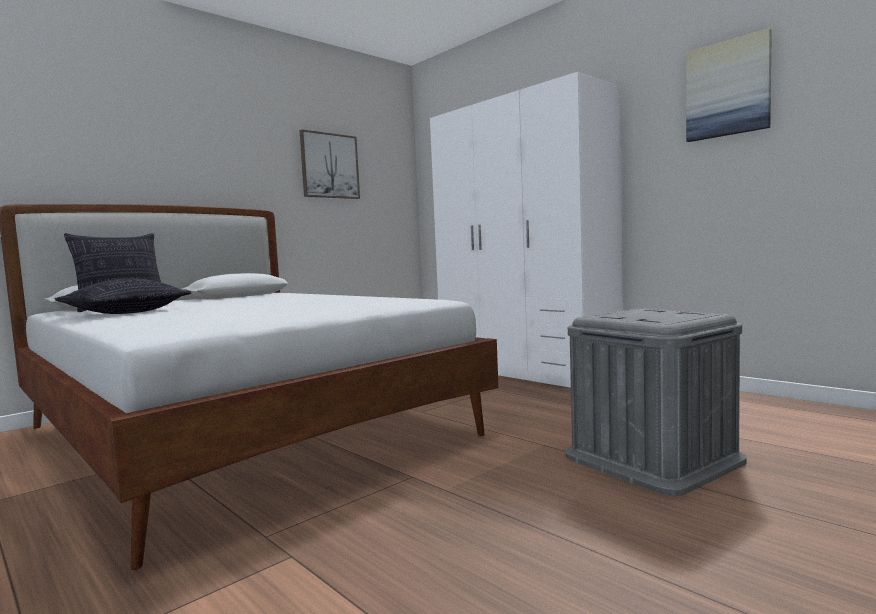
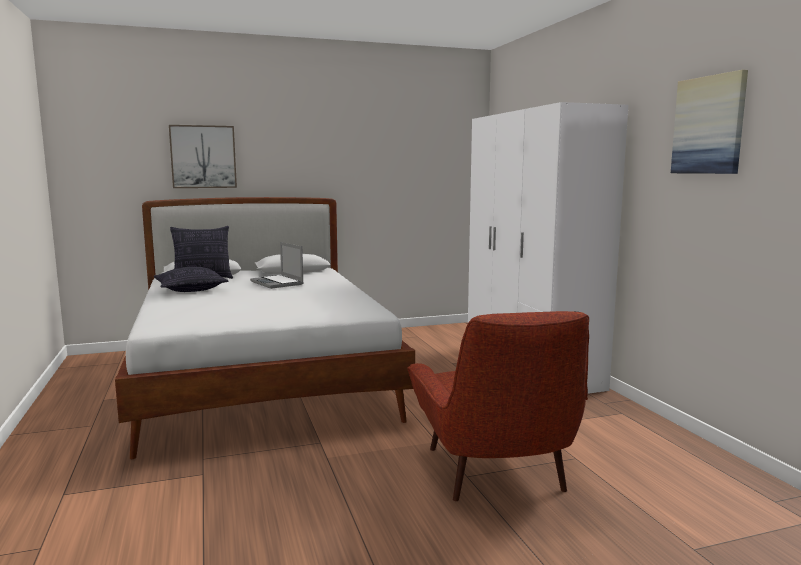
camera: 25 degrees right, 5 degrees up
(245, 299) = (278, 283): none -> laptop
(329, 166) = (394, 155): picture -> picture (203, 157)
(653, 458) = (496, 473): grey storage box -> red armchair

